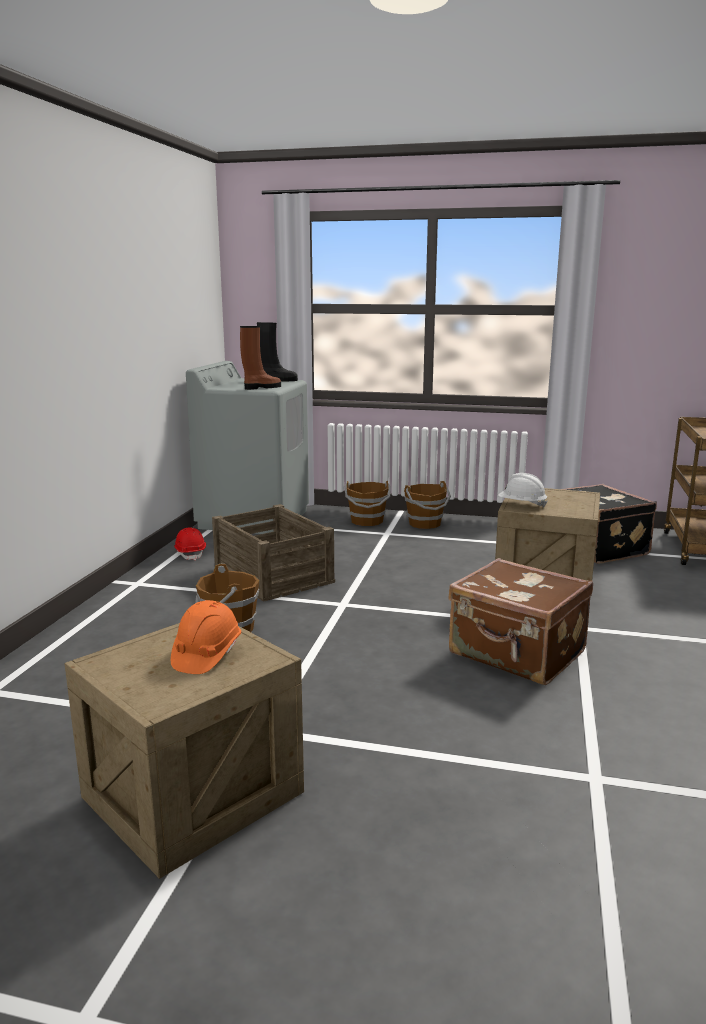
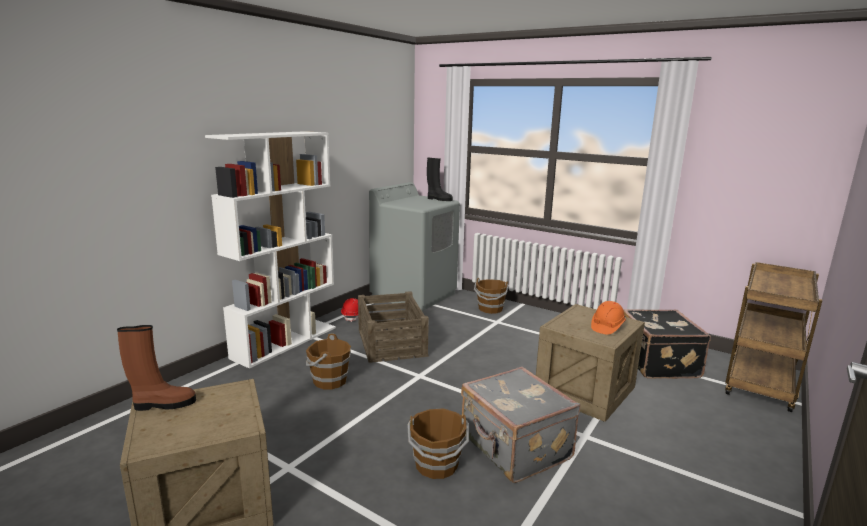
camera: 20 degrees right, 0 degrees up
(121, 597) = (285, 342): none -> white bookcase
(206, 655) = (213, 414): orange hard hat -> orange hard hat (607, 327)
(261, 387) = (417, 205): brown boot -> brown boot (163, 404)
(425, 524) = (532, 318): brown bucket -> brown bucket (437, 465)
(516, 654) = (514, 448): brown suitcase -> grey suitcase
(521, 505) = (564, 324): white hard hat -> none

